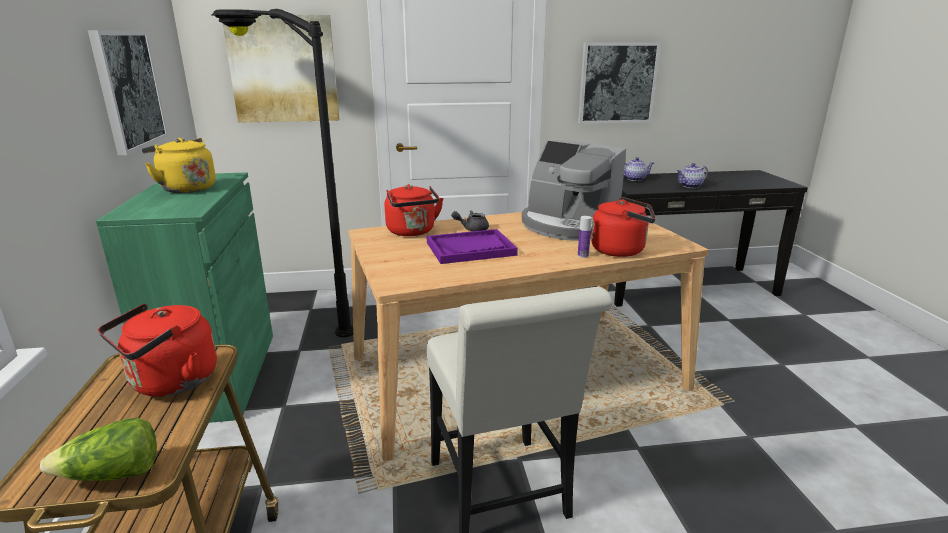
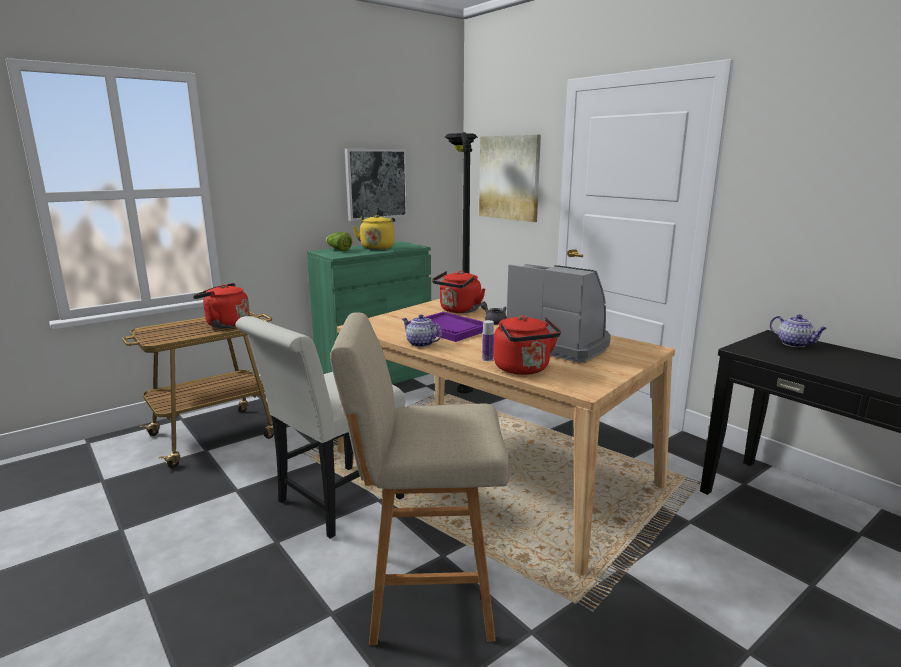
camera: 60 degrees right, 5 degrees down
(112, 475) = (153, 337): lettuce -> lettuce (338, 250)
(567, 225) = (559, 344): coffee machine -> coffee machine turned 120 degrees clockwise
(617, 83) = (812, 213): picture -> none
(689, 476) = (425, 594): none -> beige stool
(690, 186) = (840, 371): teapot -> teapot (420, 343)

